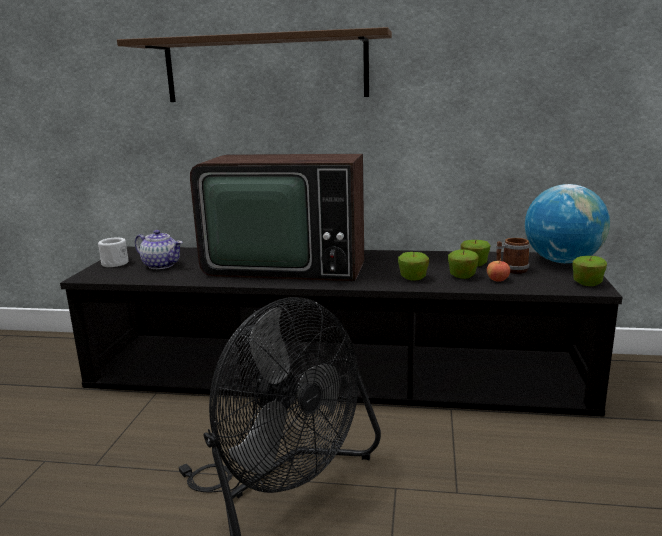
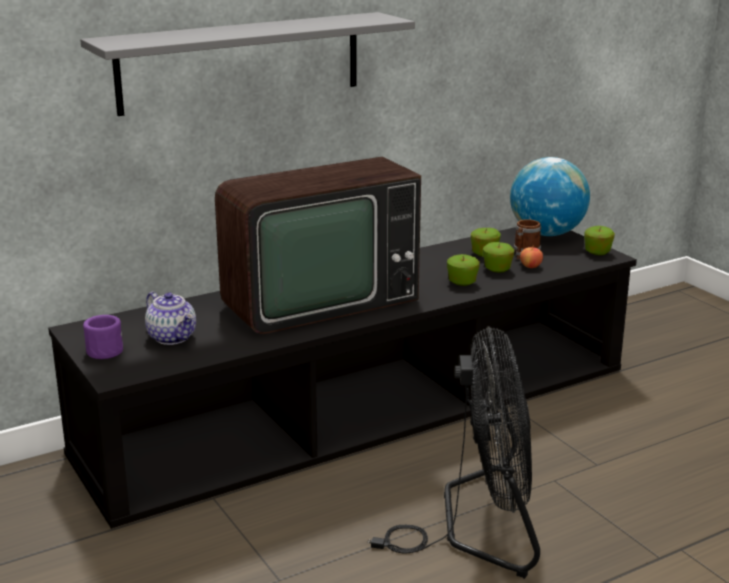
camera: 40 degrees left, 5 degrees up
(117, 262) = (104, 350): white mug -> purple mug
(161, 265) = (173, 337): teapot -> teapot turned 60 degrees clockwise
(265, 68) = (241, 62): brown shelf -> grey shelf

